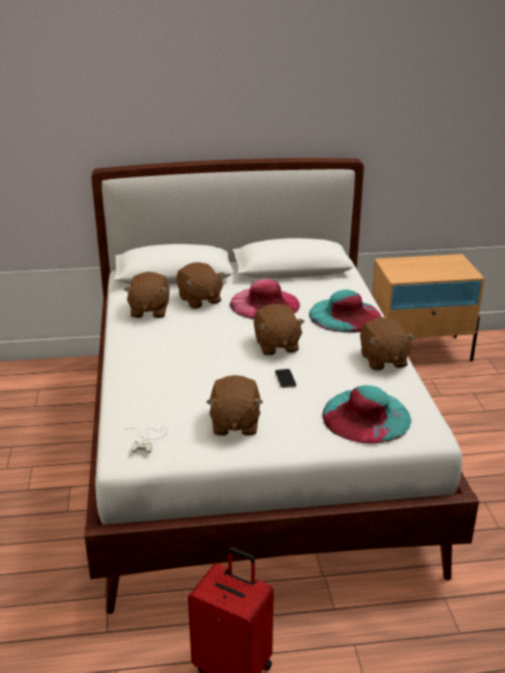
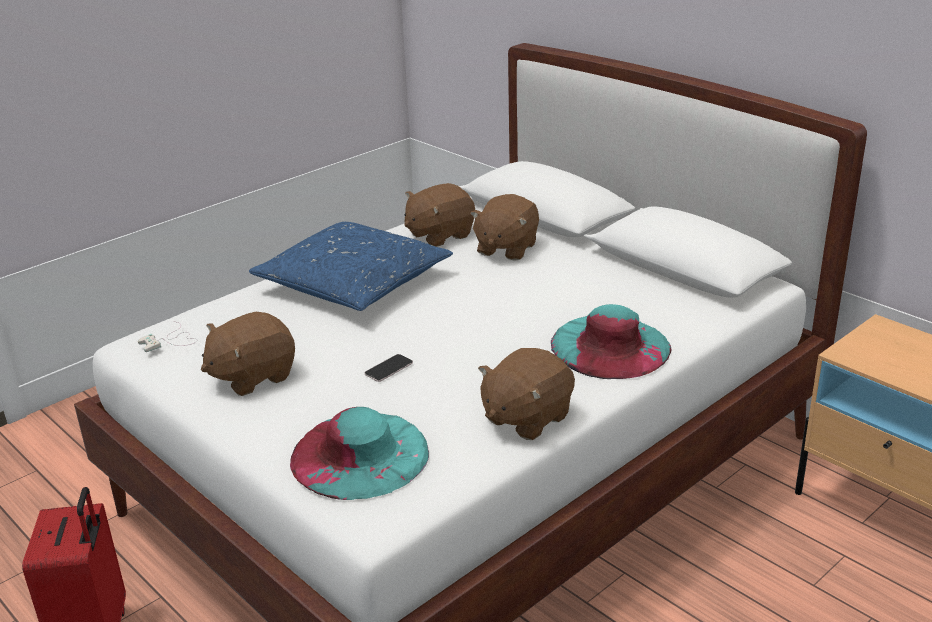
camera: 55 degrees right, 0 degrees up
(167, 355) = (353, 283): none -> blue pillow
(264, 304) = (557, 286): pink hat -> none
(276, 345) = (460, 333): brown plush toy -> none

